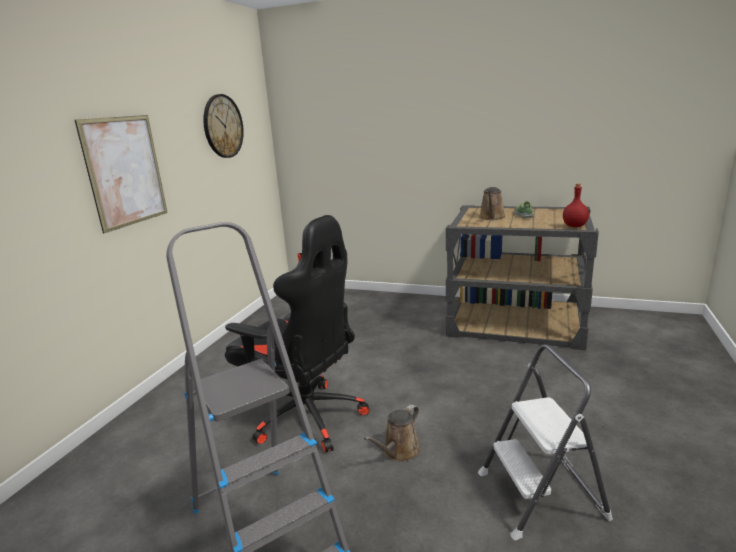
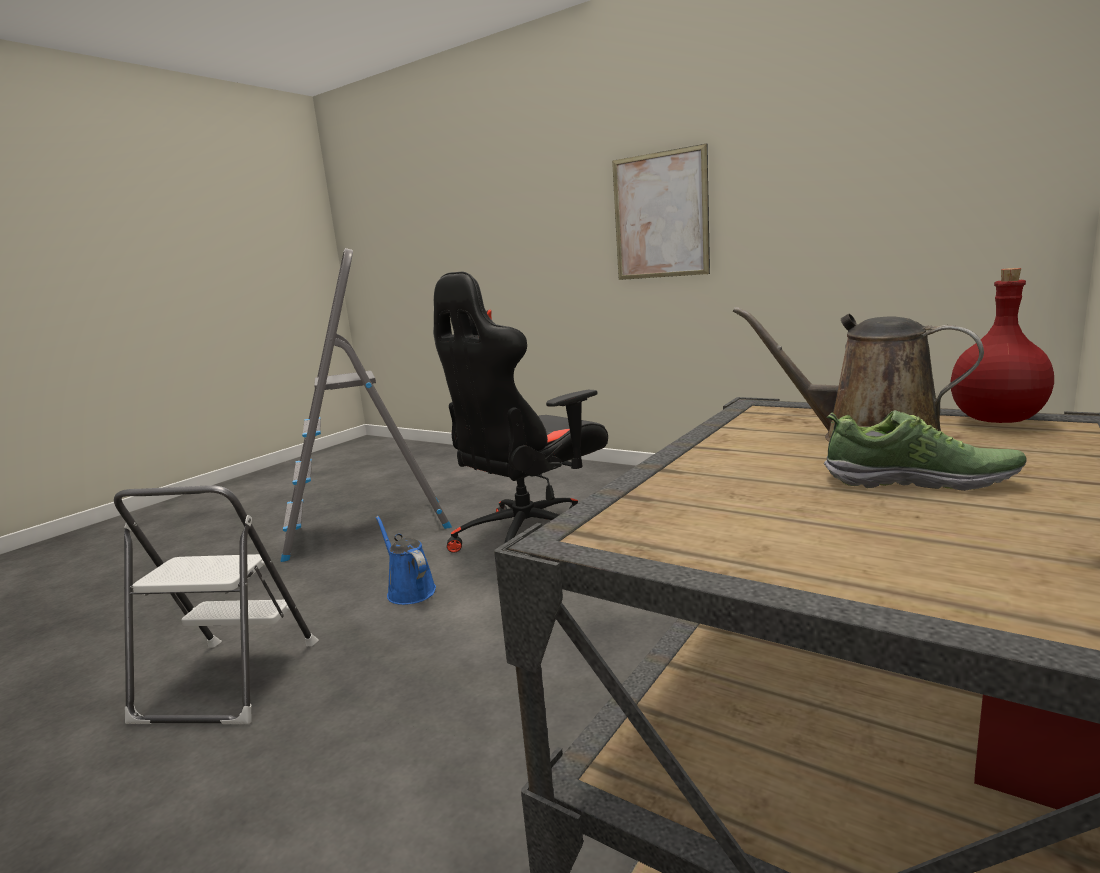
camera: 105 degrees right, 5 degrees down
(223, 126) = (882, 141): wall clock -> none
(399, 451) = (409, 590): brown watering can -> blue watering can
(574, 226) = (630, 527): red bottle -> red bottle (997, 419)

